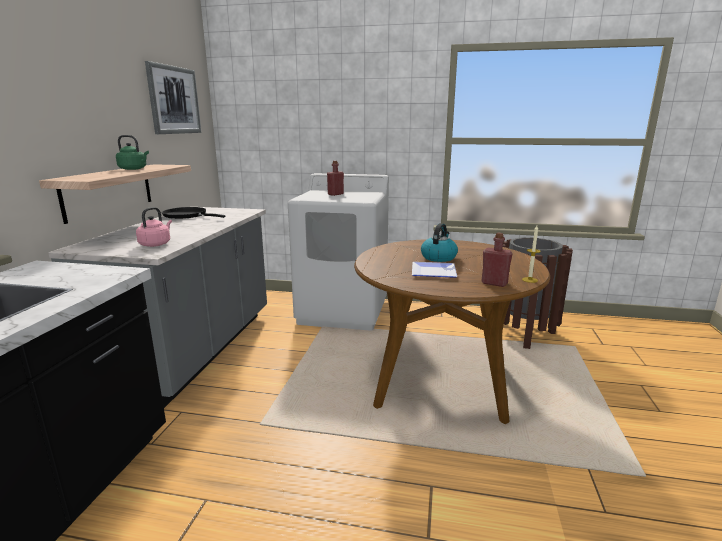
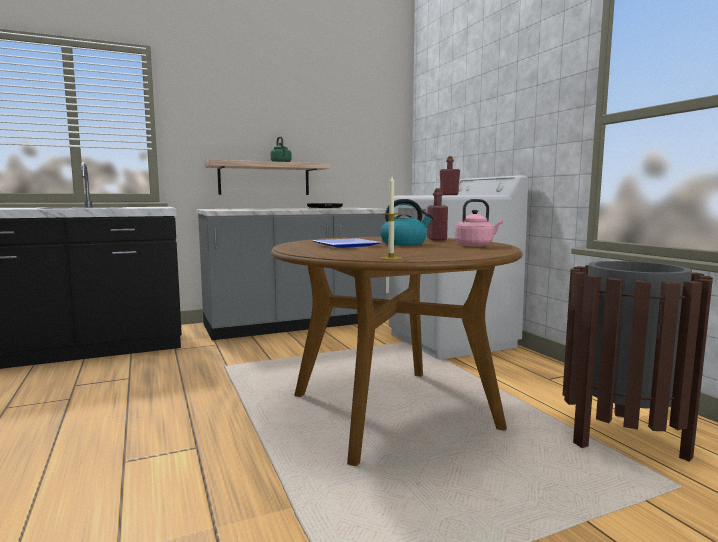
camera: 55 degrees right, 10 degrees down
(156, 244) = (239, 209): pink kettle -> pink kettle (476, 245)
(174, 100) = (356, 114): picture -> none
(494, 283) = (348, 254): red bottle -> red bottle (436, 239)

